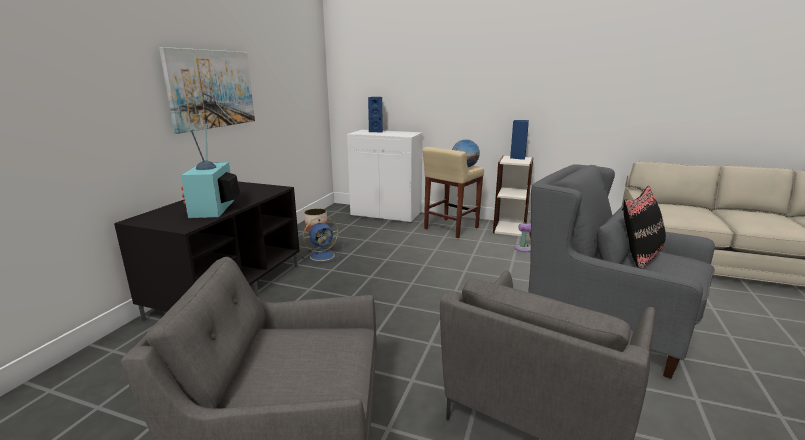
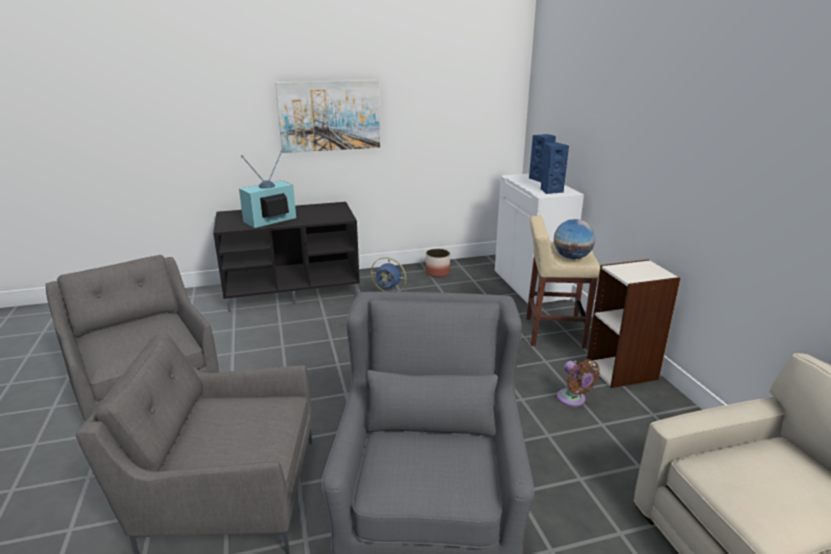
camera: 55 degrees right, 5 degrees up
(517, 157) = (652, 270): blue speaker -> blue speaker (550, 191)
(638, 257) = (434, 442): black pillow -> none

